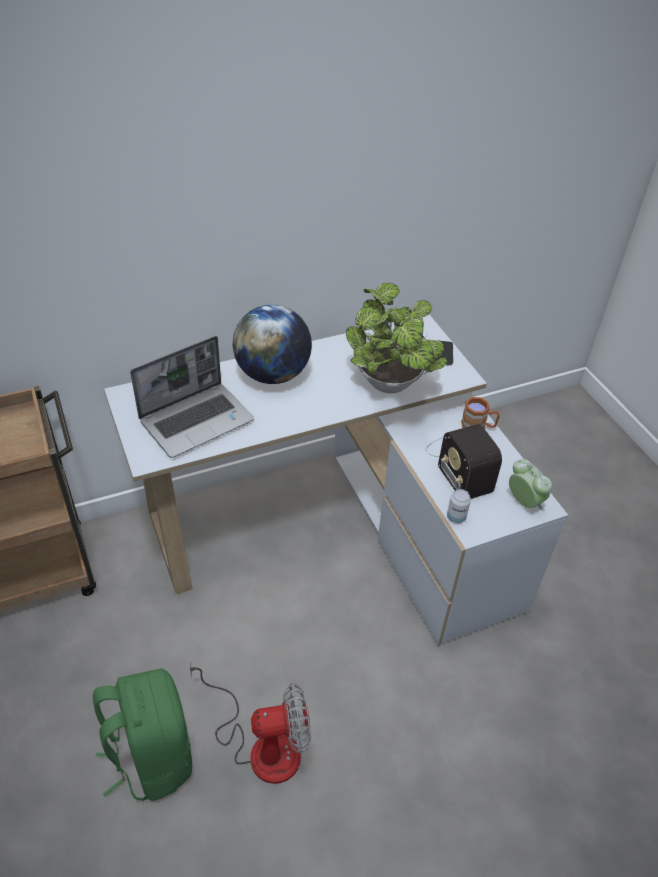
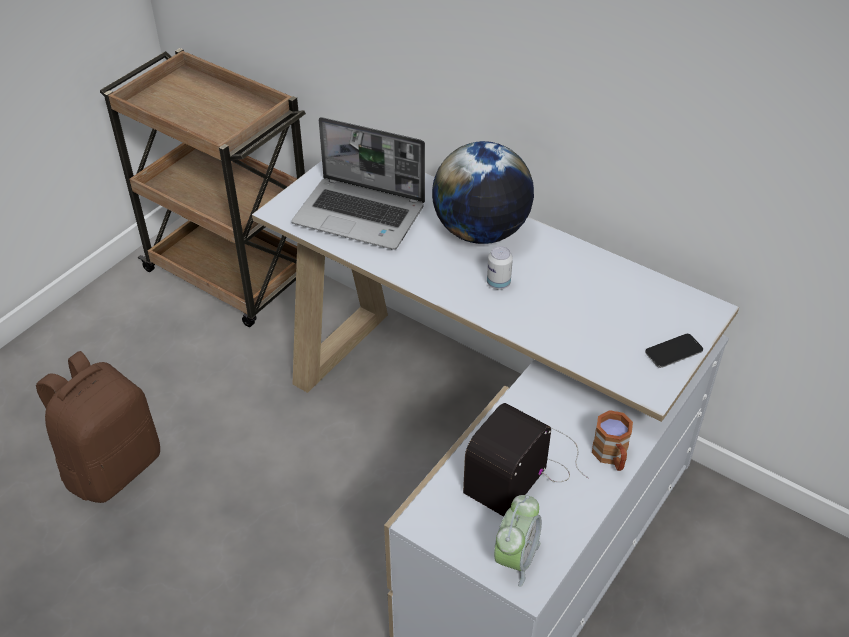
camera: 60 degrees right, 0 degrees up
(151, 757) = (112, 466): green backpack -> brown backpack
(261, 745) = (170, 543): fan -> none
(391, 386) = (561, 330): potted plant -> none
(456, 517) = (432, 497): can -> can (498, 283)

